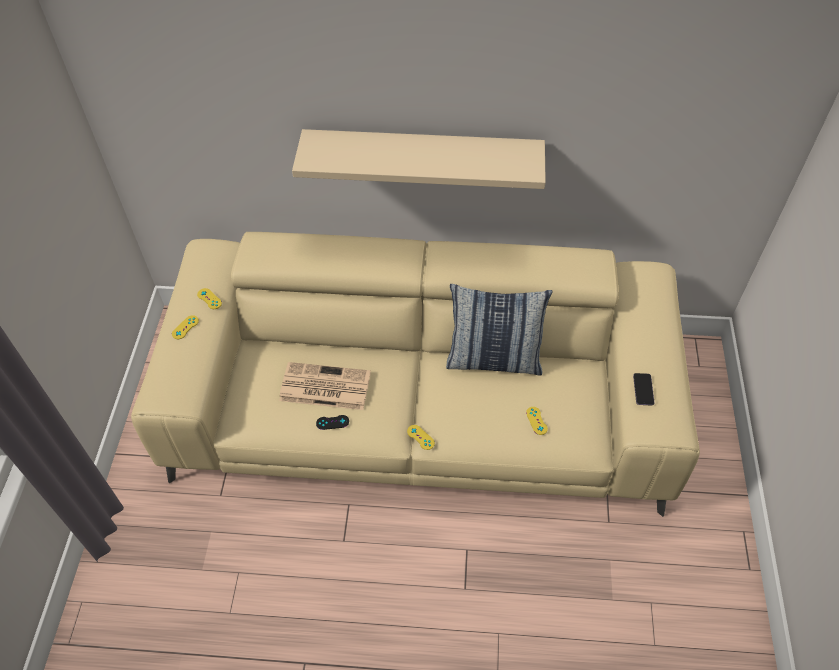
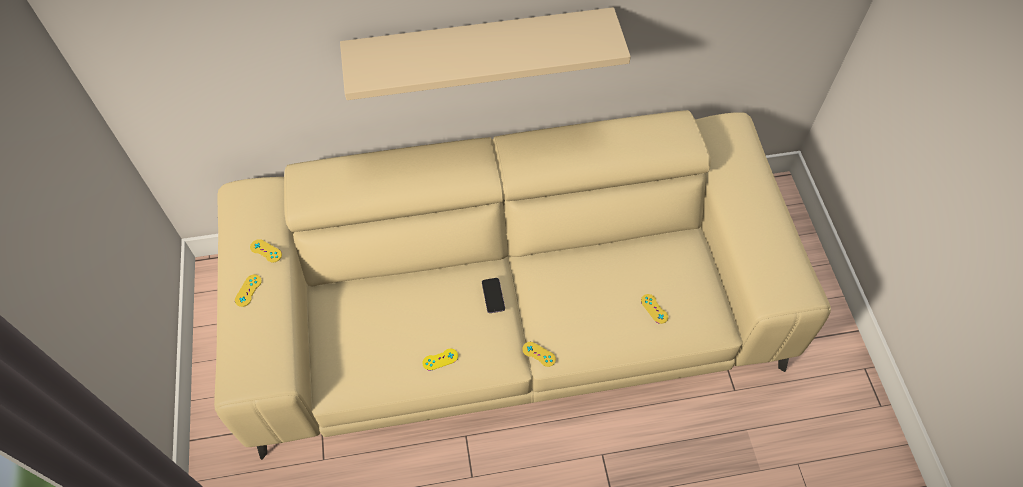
camera: 15 degrees left, 5 degrees up
(324, 387) = (419, 321): newspaper -> none
(332, 422) = (440, 359): black game controller -> yellow game controller
(494, 359) = (590, 251): pillow -> none
(643, 390) = (760, 255): phone -> phone (493, 296)

